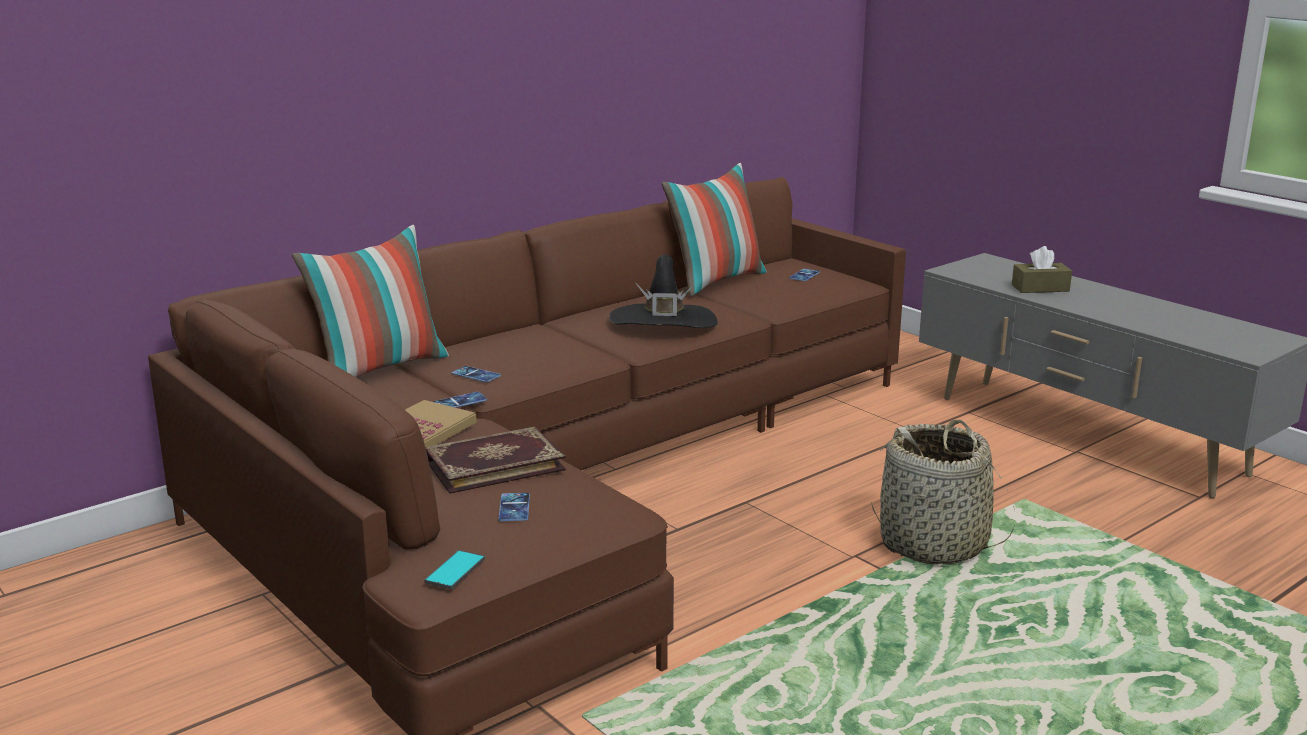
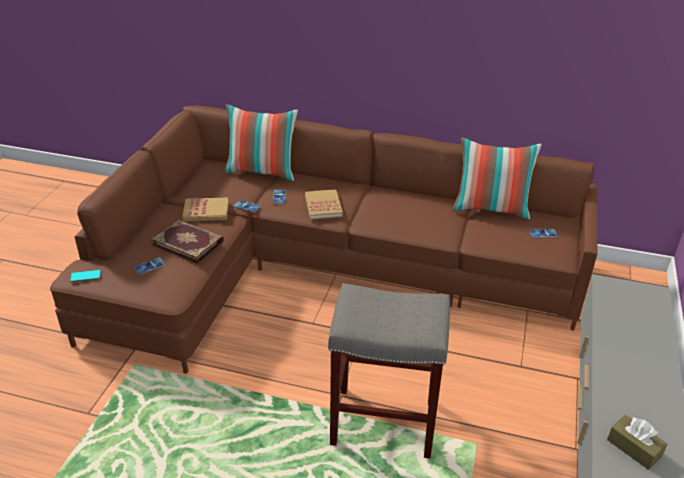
camera: 55 degrees right, 15 degrees up
(554, 356) = (323, 206): none -> book
(663, 323) = (404, 218): black hat -> none
(934, 544) = (382, 422): basket -> grey stool
(1040, 288) = (624, 333): brown tissue box -> brown tissue box (634, 448)

